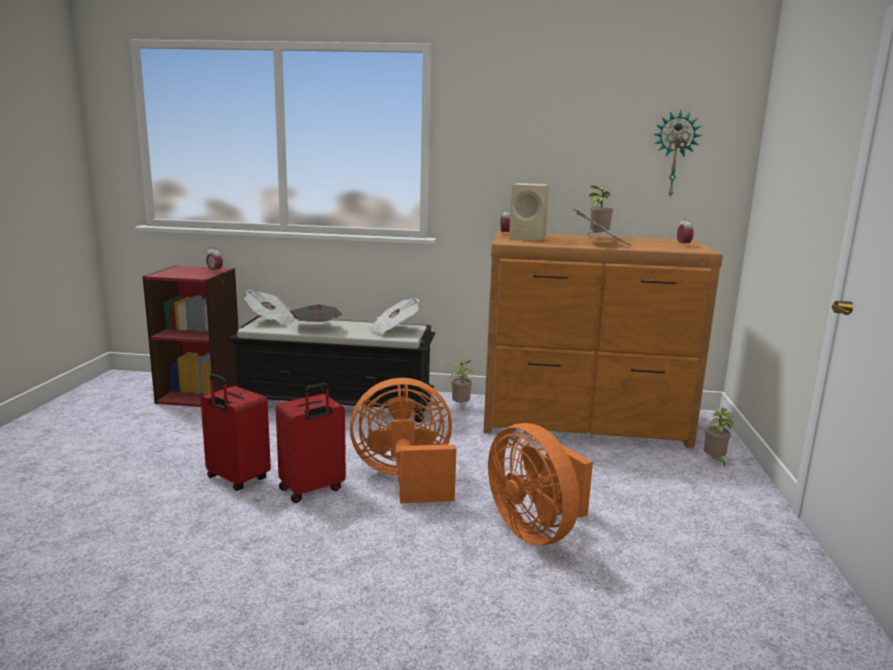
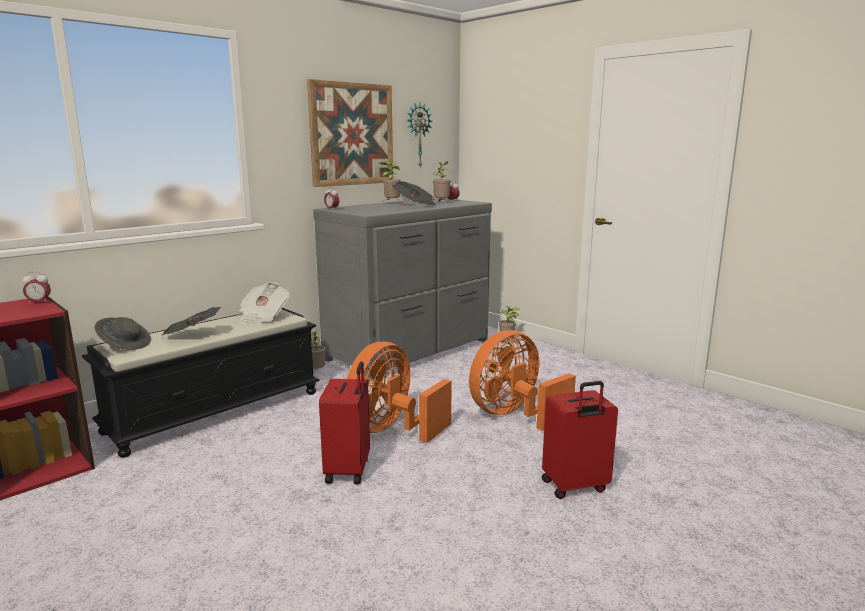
camera: 50 degrees left, 0 degrees up
(236, 479) = (273, 499): red suitcase -> red suitcase (575, 486)
(272, 321) = (125, 345): newspaper -> grey hat
(529, 238) = (361, 209): beige speaker -> none
(536, 530) = (514, 415): orange fan -> orange fan turned 135 degrees clockwise
(565, 150) = (352, 134): none -> picture
(584, 422) = (410, 350): brown dresser -> grey dresser
(651, 245) = (441, 203): none -> potted plant

